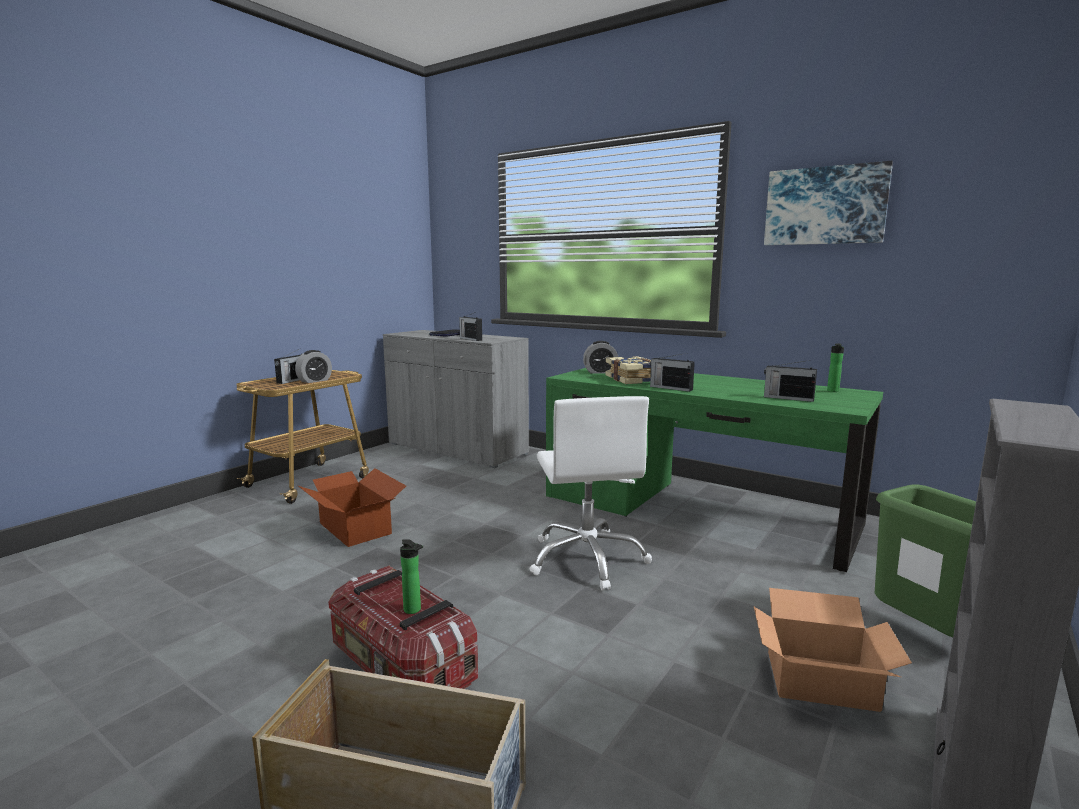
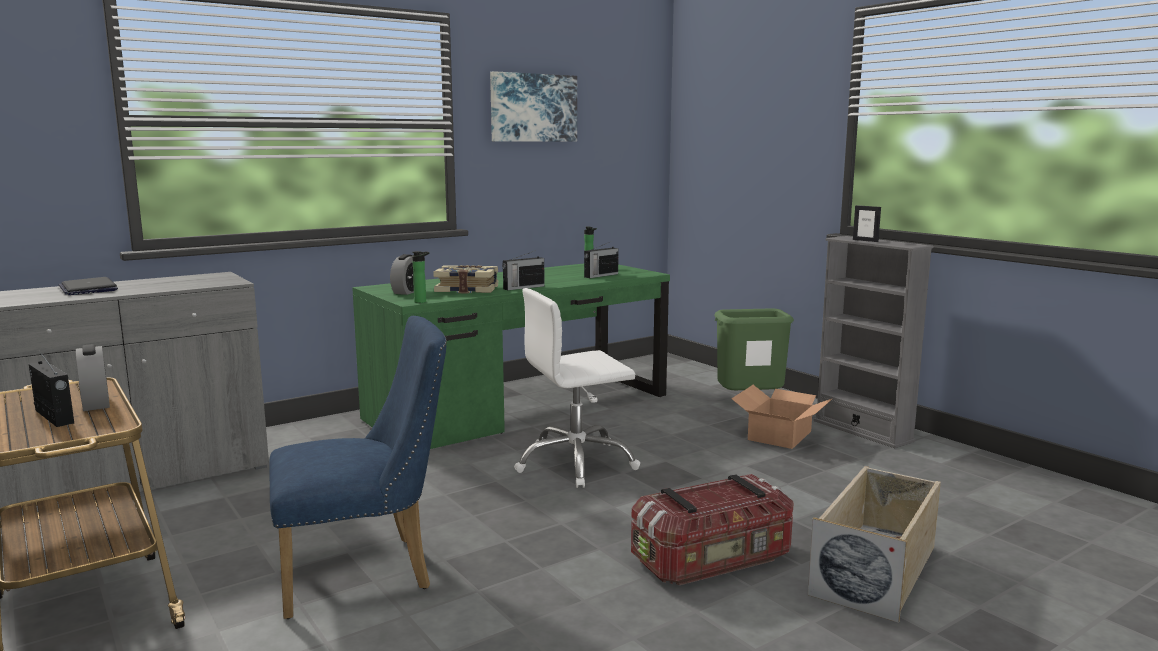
camera: 70 degrees left, 0 degrees up
(354, 529) = (367, 573): cardboard box -> blue chair
(414, 610) = (729, 493): bottle -> bottle (422, 301)
(470, 339) = (183, 286): radio -> none
(587, 559) = (576, 463): white office chair -> white office chair turned 150 degrees clockwise
(1014, 413) = (865, 240): none -> picture frame

